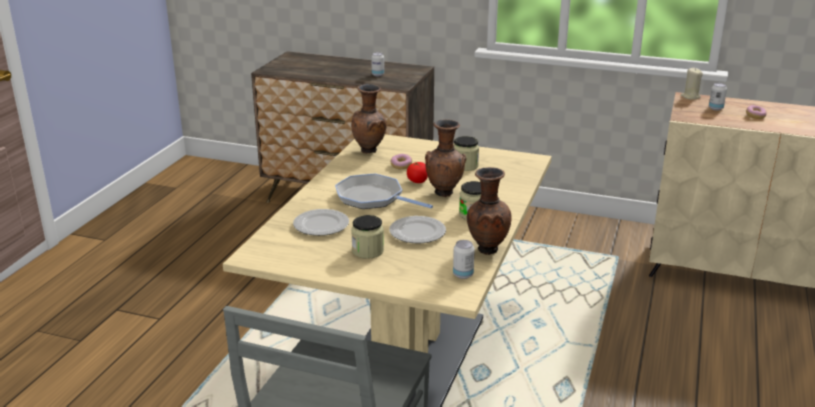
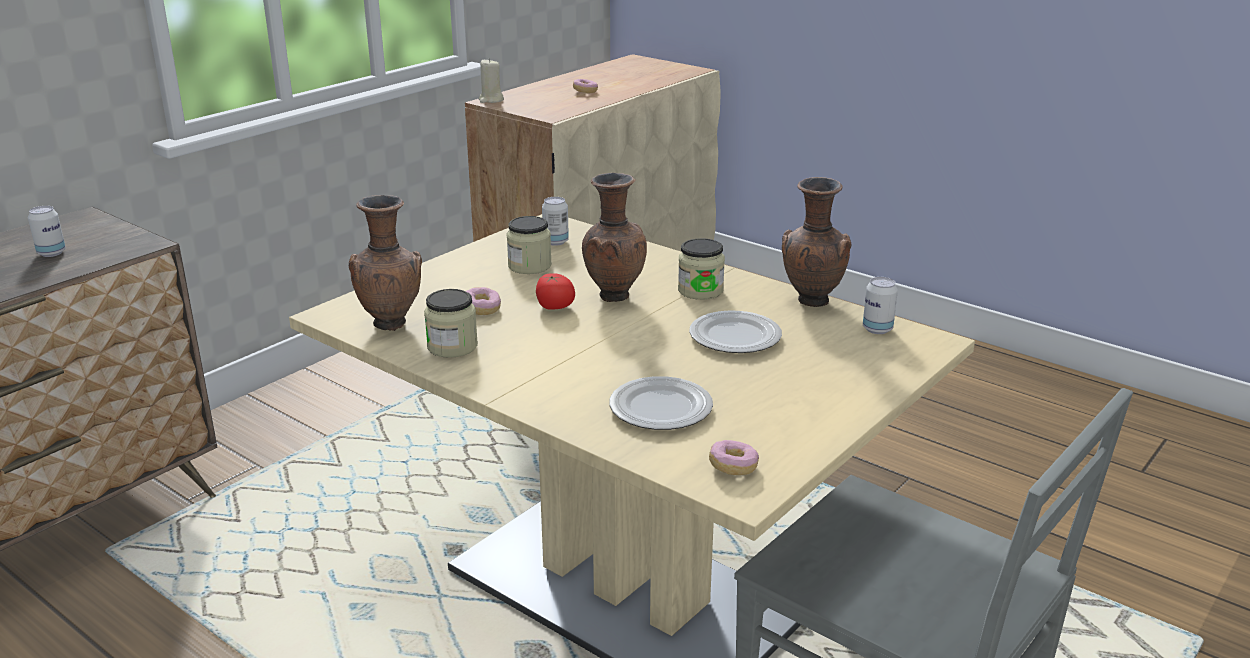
camera: 70 degrees left, 0 degrees up
(272, 251) = (733, 467): none -> donut
(367, 251) = (775, 383): jar -> jar (452, 346)
(373, 198) = (587, 350): frying pan -> none
(715, 108) = (542, 99): can -> can (555, 242)

